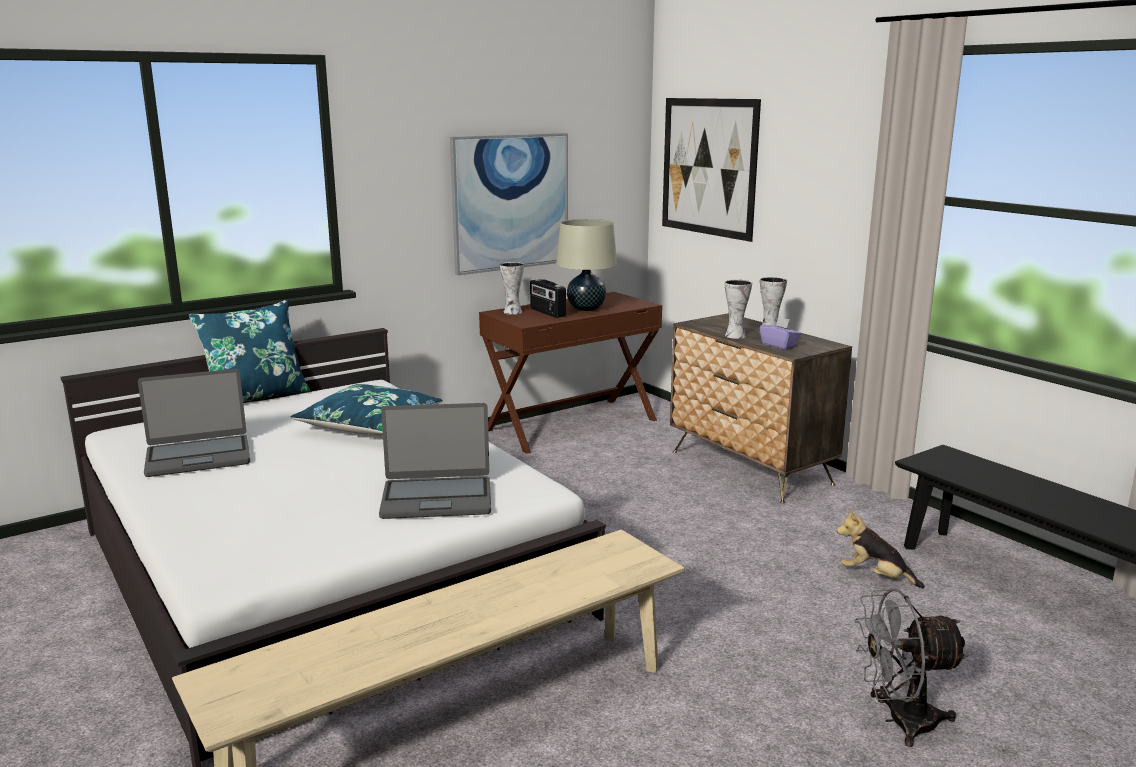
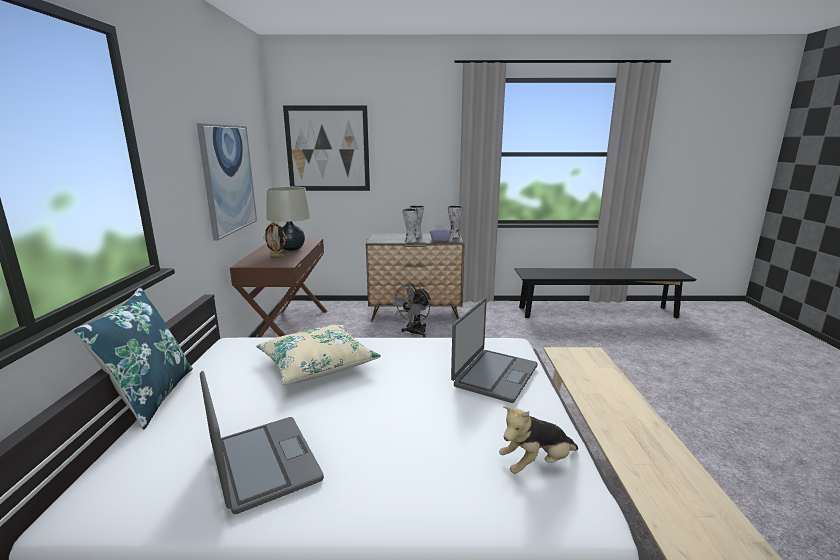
camera: 55 degrees left, 0 degrees up
(198, 457) = (263, 463): laptop -> laptop turned 45 degrees counterclockwise
(369, 424) = (317, 364): blue pillow -> beige pillow
(512, 312) = (254, 262): vase -> vase (454, 236)
(547, 313) = (277, 256): radio -> picture frame
(875, 576) = (545, 332): plush toy -> plush toy (536, 464)
(899, 721) = (659, 373): grey fan -> grey fan (414, 333)

